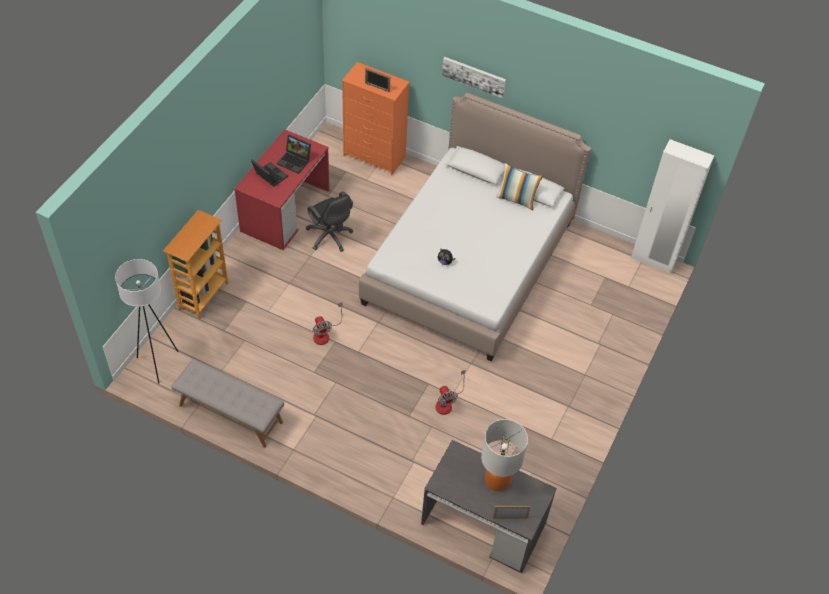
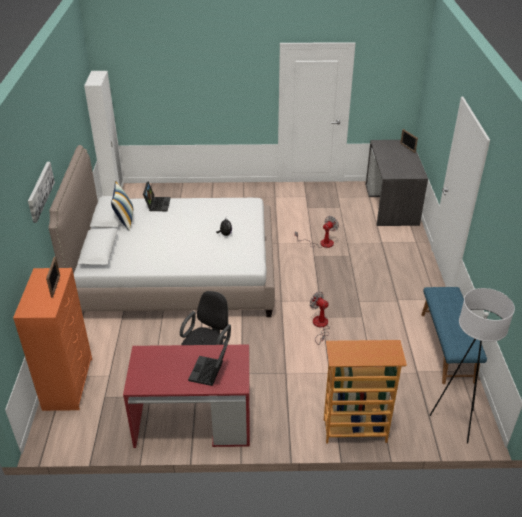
camera: 115 degrees left, 15 degrees down
(230, 414) = (448, 347): grey bench -> blue bench
(295, 161) = (172, 361): laptop -> laptop (157, 204)
(324, 334) = (320, 326): fan -> fan turned 90 degrees counterclockwise
(497, 480) = (390, 157): table lamp -> none

